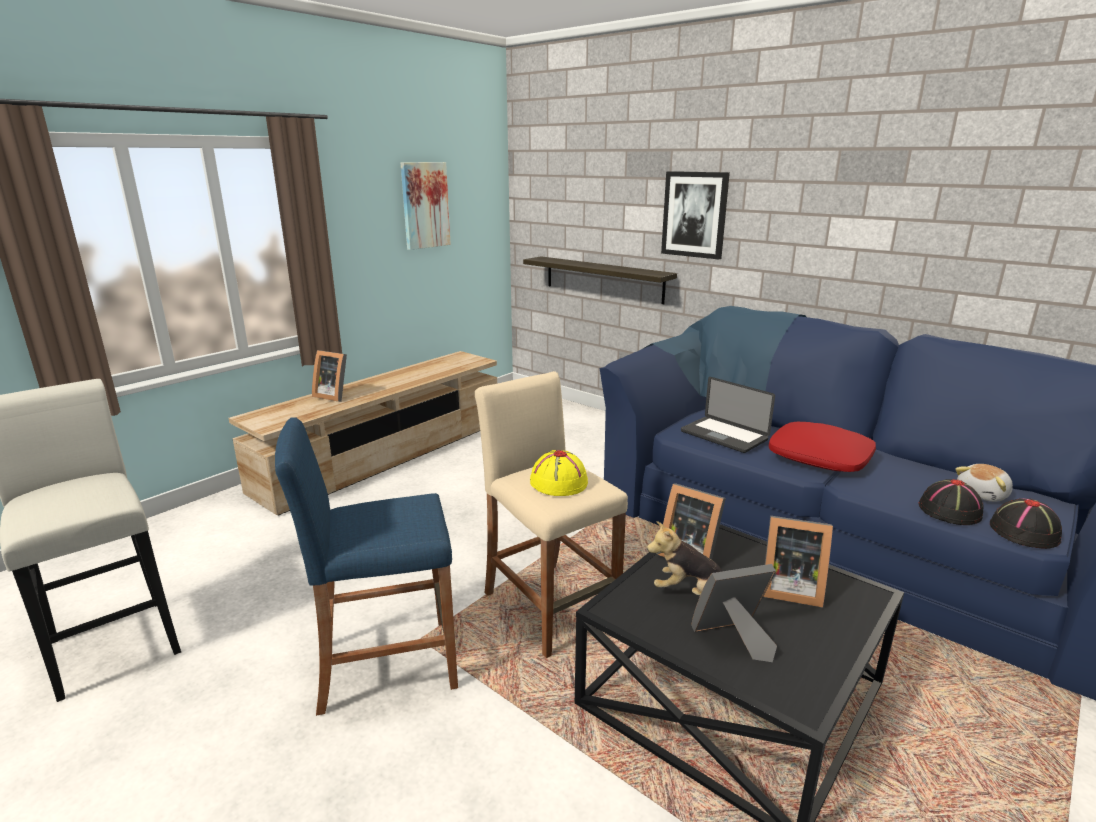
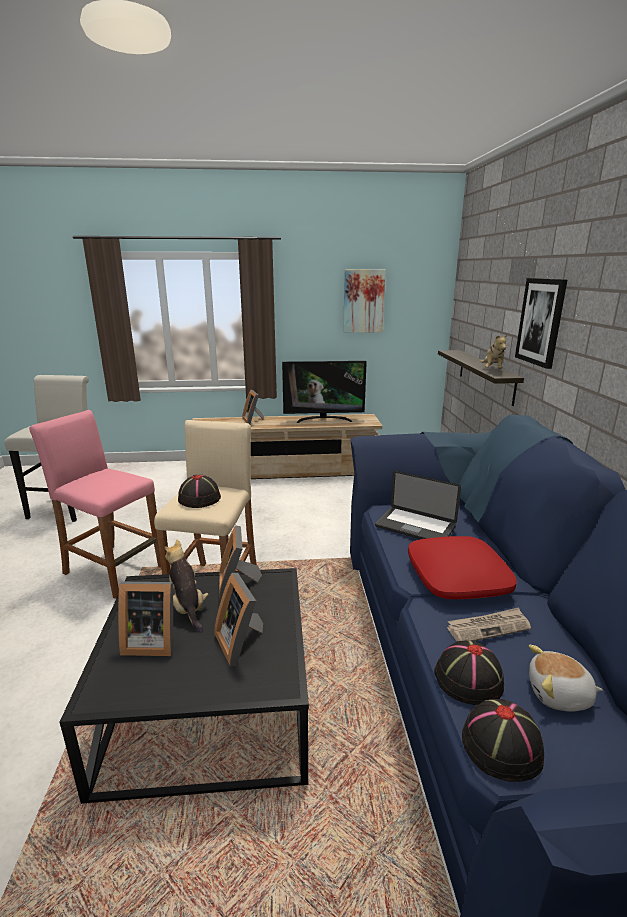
camera: 45 degrees right, 0 degrees up
(387, 664) = (114, 570): blue stool -> pink stool
(420, 371) = (323, 419): none -> television
(558, 482) = (199, 498): yellow hat -> black hat
(635, 270) = (492, 370): none -> plush toy
(723, 436) = (415, 526): laptop -> laptop turned 60 degrees counterclockwise
(733, 639) = (150, 641): picture frame -> picture frame turned 150 degrees clockwise
(895, 478) = (488, 627): none -> newspaper

